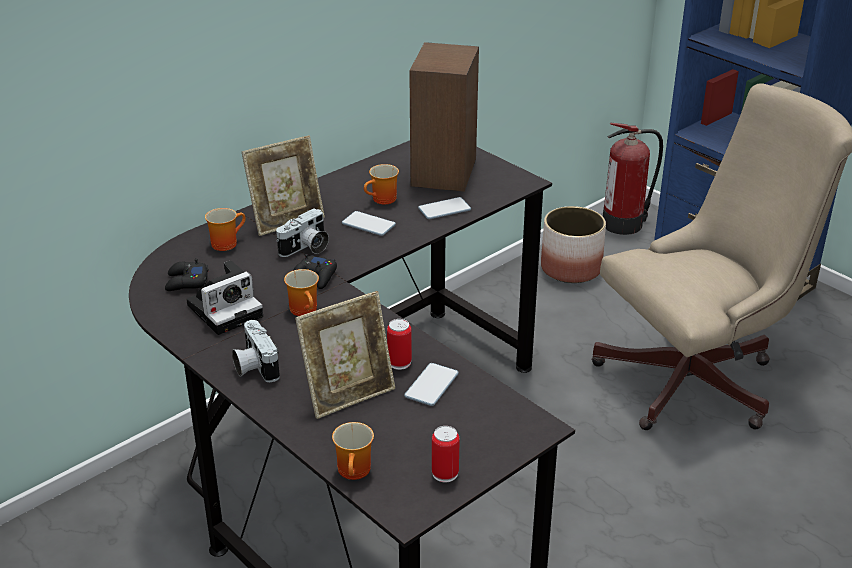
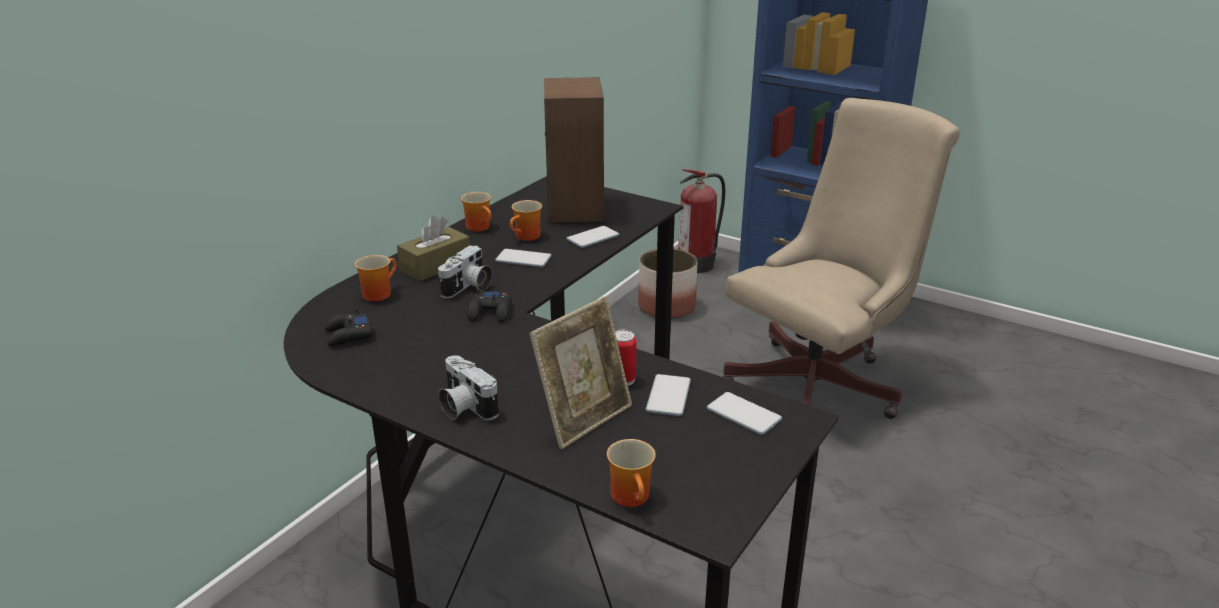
camera: 15 degrees left, 5 degrees down
(227, 309) = (407, 355): camera -> none
(287, 220) = (435, 265): picture frame -> brown tissue box
(306, 310) = (496, 344): mug -> mug (481, 227)
(445, 473) = (732, 482): can -> none
(488, 414) = (743, 415): none -> phone

